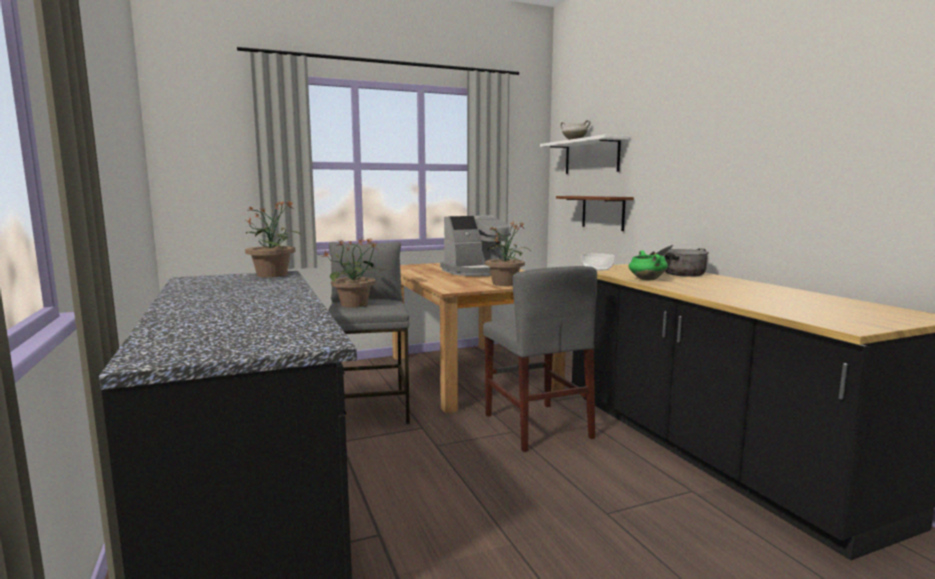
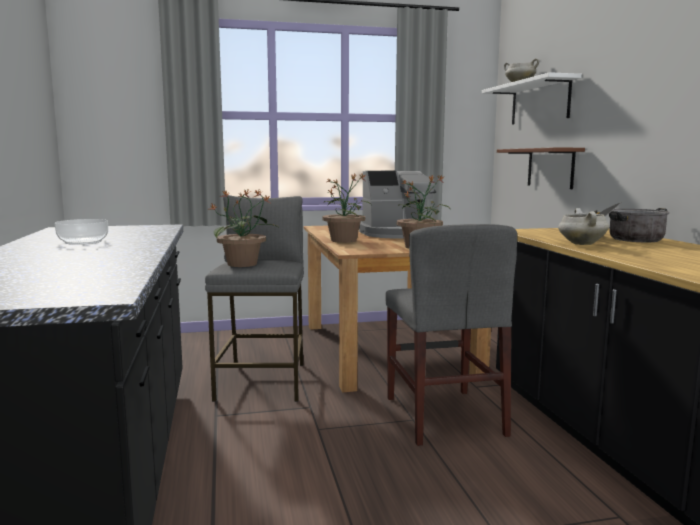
camera: 10 degrees right, 0 degrees up
(272, 275) = (150, 227): potted plant -> potted plant (344, 240)
(597, 269) = (528, 231): bowl -> bowl (84, 242)
(646, 279) = (580, 244): green cooking pot -> white cooking pot

